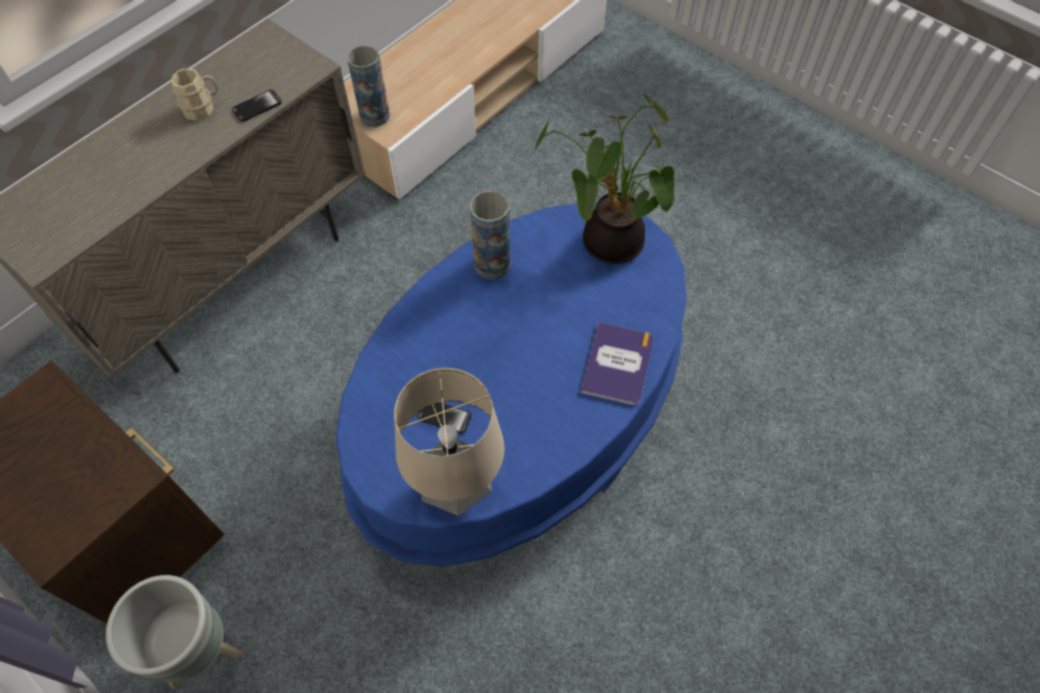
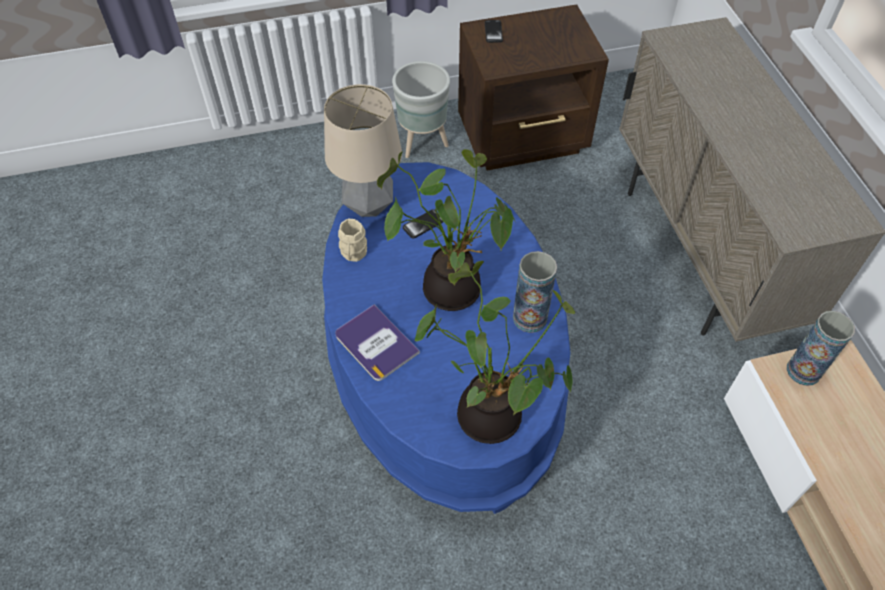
camera: 125 degrees right, 5 degrees down
(203, 108) = (775, 151): beige mug -> beige mug (353, 254)
(257, 106) = (757, 181): phone -> phone (493, 32)
(504, 344) = (451, 286): none -> potted plant

